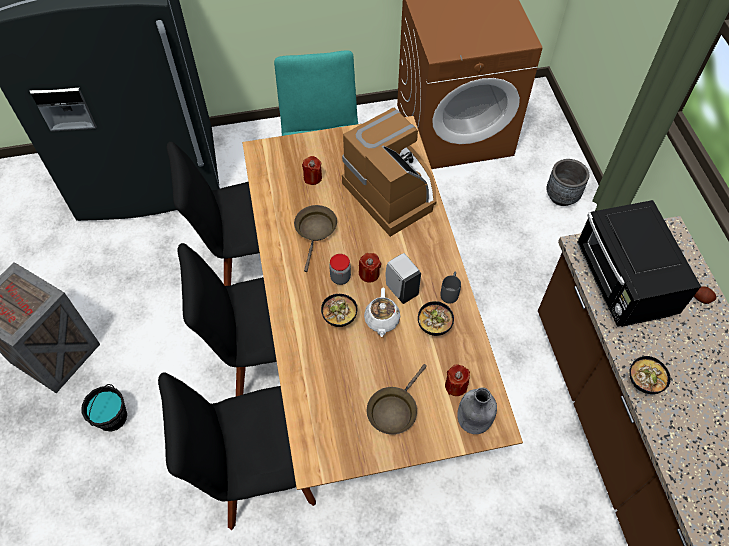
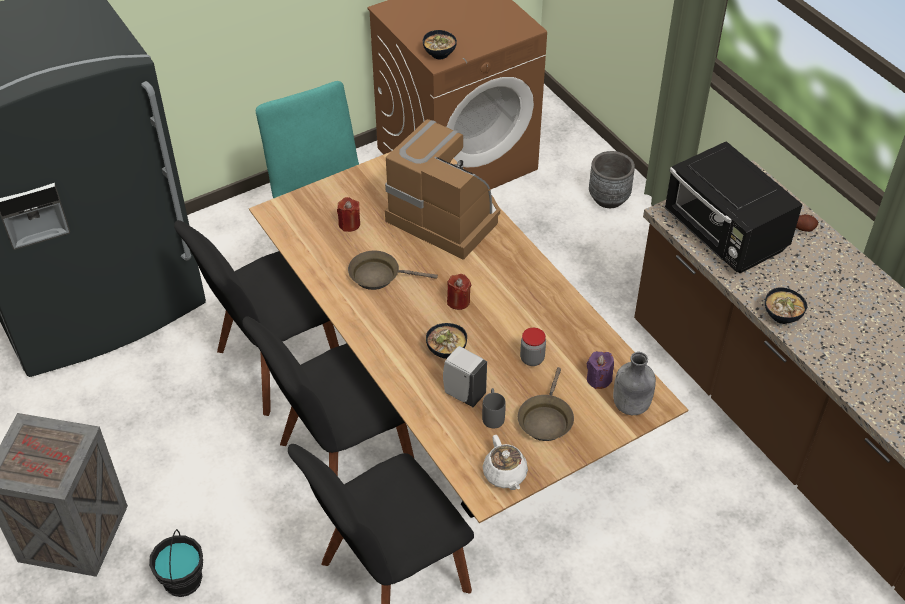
camera: 20 degrees left, 10 degrees down
(315, 231) = (379, 276): brown frying pan -> brown frying pan turned 75 degrees counterclockwise
(340, 277) = (429, 313): jar -> jar (532, 359)
(381, 320) = (493, 341): white teapot -> white teapot (505, 475)
(401, 289) = (499, 306): white soap dispenser -> white soap dispenser (463, 393)
(434, 325) = (551, 330): bowl -> bowl (440, 54)
(450, 292) = (552, 295): grey mug -> grey mug (493, 415)
(456, 386) = (598, 379): red candle -> purple candle

